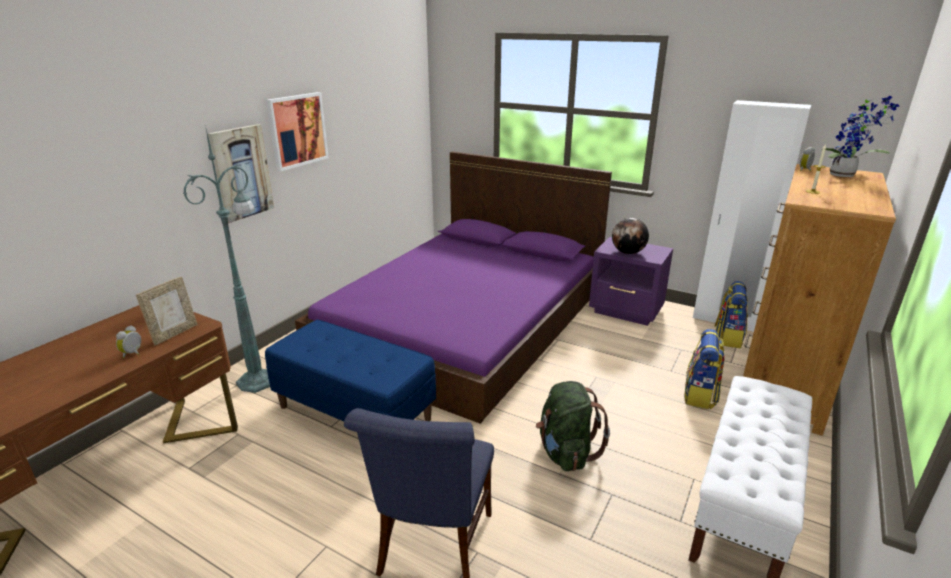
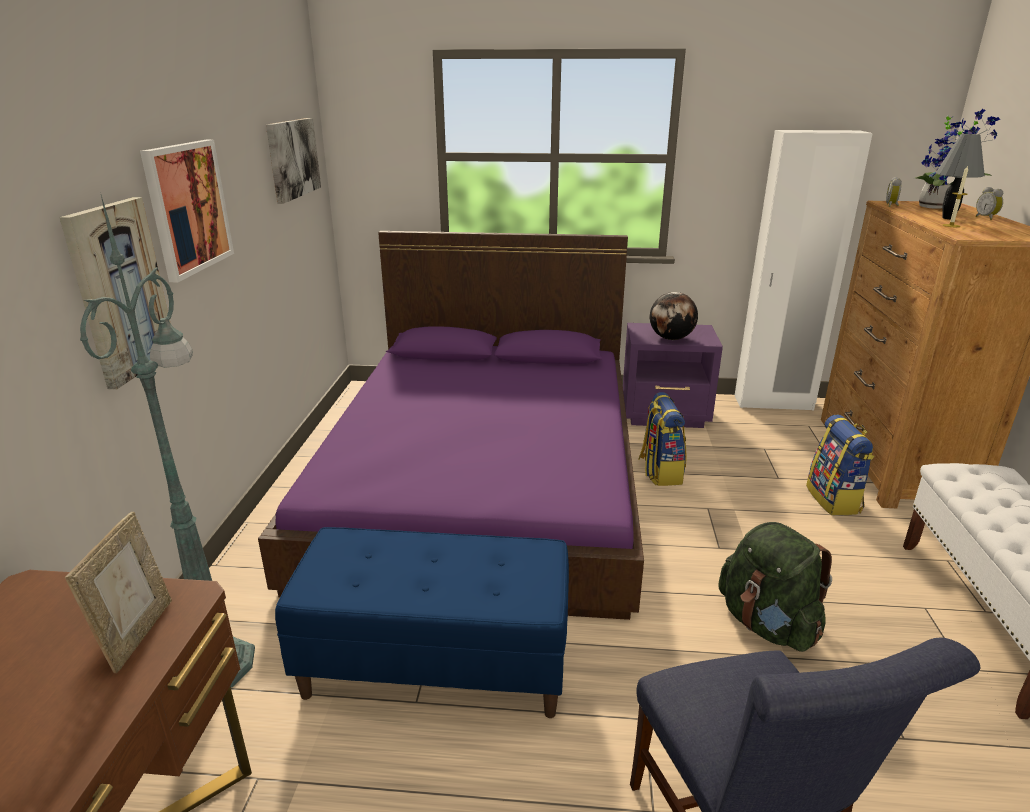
camera: 25 degrees left, 0 degrees up
(133, 354) = (80, 708): alarm clock -> alarm clock (986, 218)
(394, 101) = (293, 158): none -> picture
(728, 337) = (795, 423): backpack -> backpack (660, 472)
(827, 185) = (948, 218): none -> grey table lamp

